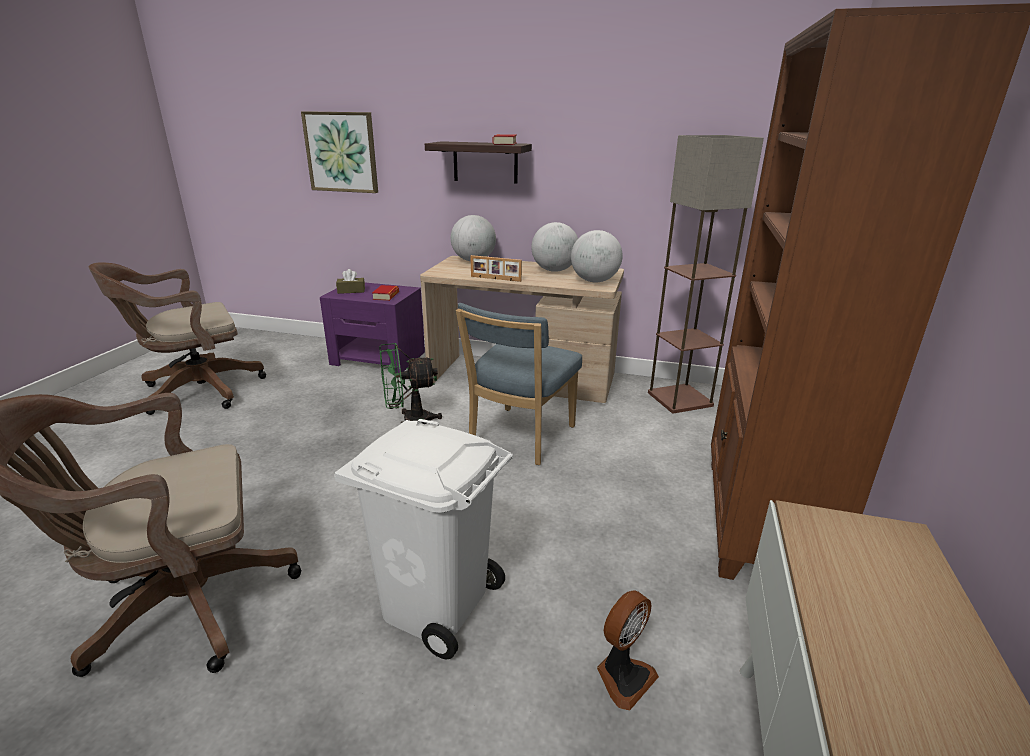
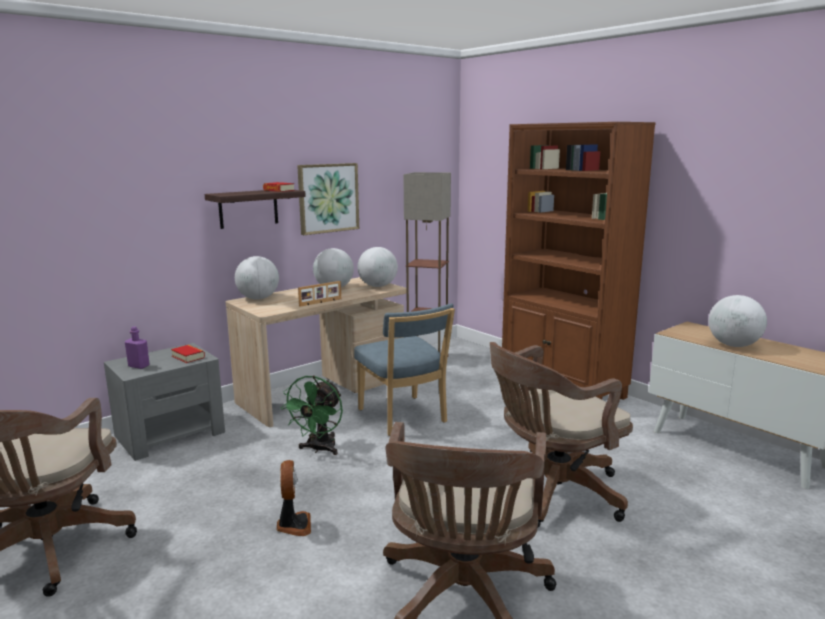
camera: 55 degrees left, 10 degrees down
(341, 152) = (85, 216): picture -> picture (328, 198)
(351, 291) = (139, 366): brown tissue box -> purple bottle
(378, 358) = (171, 434): purple nightstand -> grey nightstand
(436, 603) = (550, 493): white trash can -> brown office chair
(623, 677) = (642, 458): fan -> fan (293, 525)
(855, 622) = (733, 345): none -> globe

